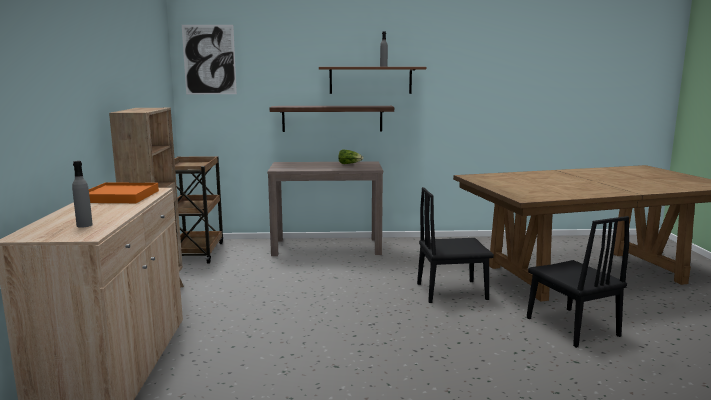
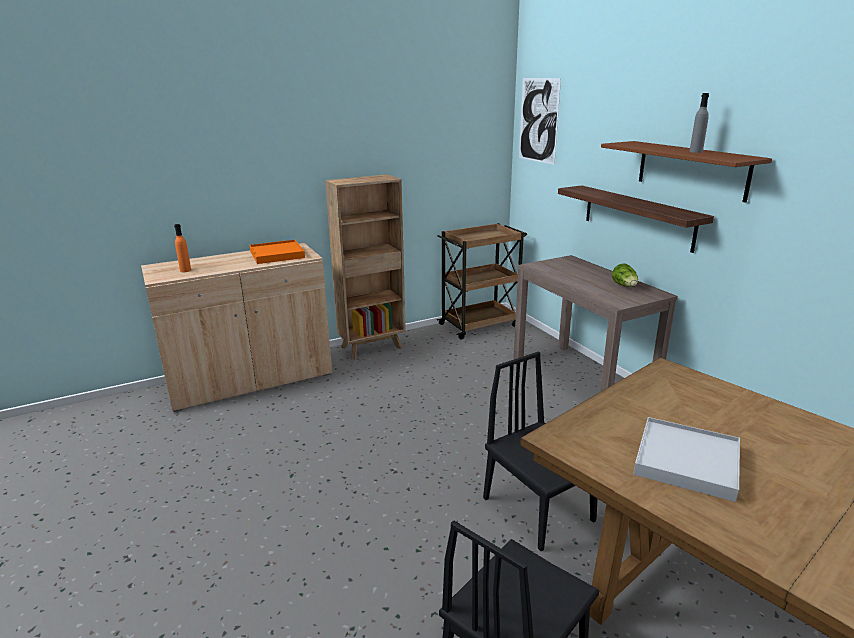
camera: 65 degrees right, 10 degrees up
(84, 225) = (185, 270): grey bottle -> orange bottle
(556, 188) = (686, 461): none -> white tray

